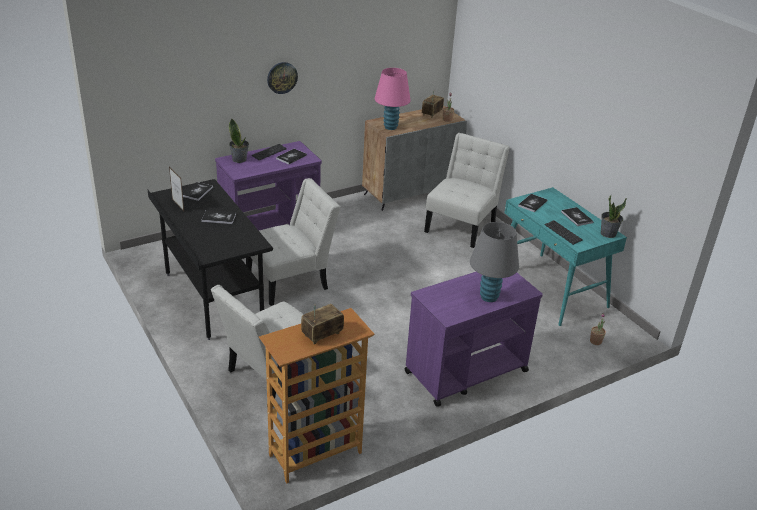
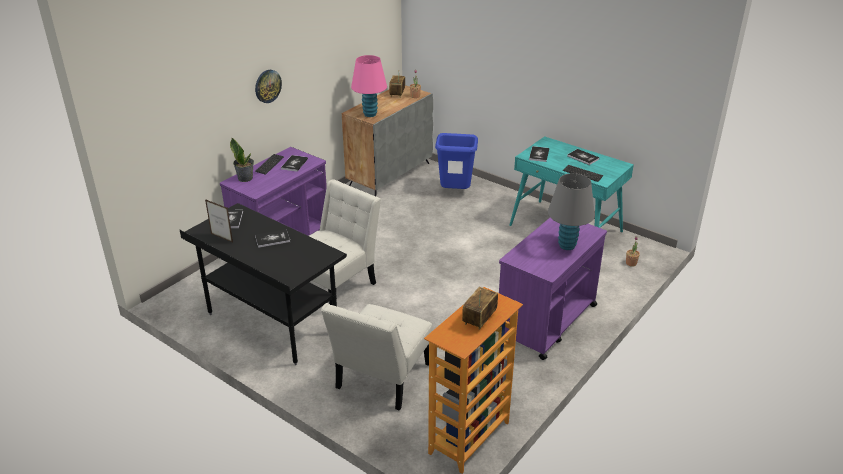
camera: 20 degrees left, 0 degrees up
(462, 225) = (455, 193): white chair -> blue trash can
(608, 233) = (617, 165): potted plant -> none

